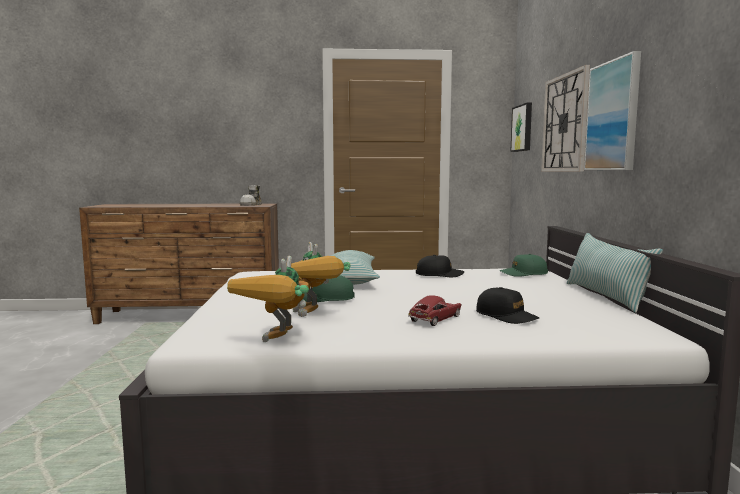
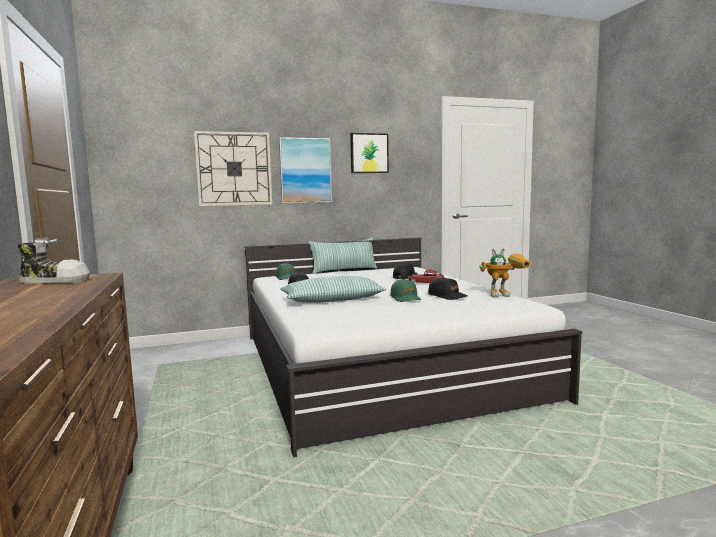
camera: 105 degrees left, 0 degrees up
(315, 315) = (447, 296): toy robot -> black cap
(523, 128) = (129, 165): picture -> picture (369, 153)

